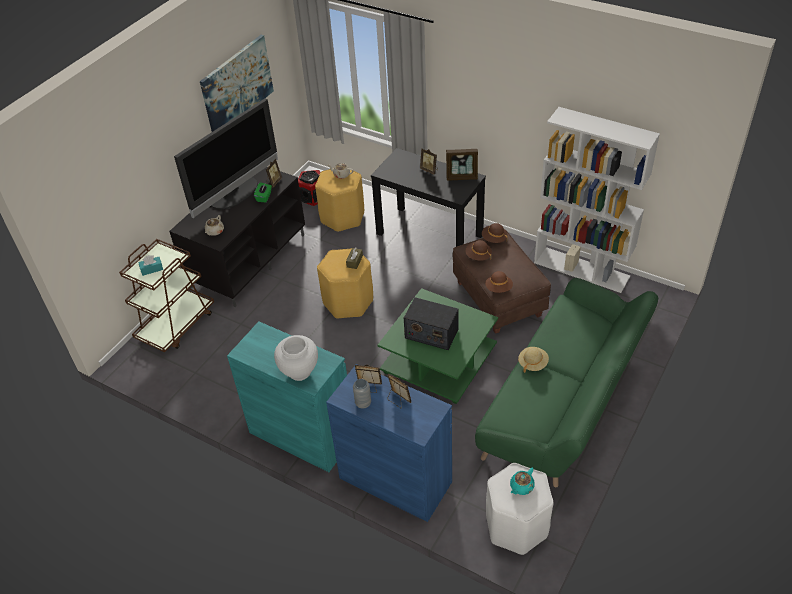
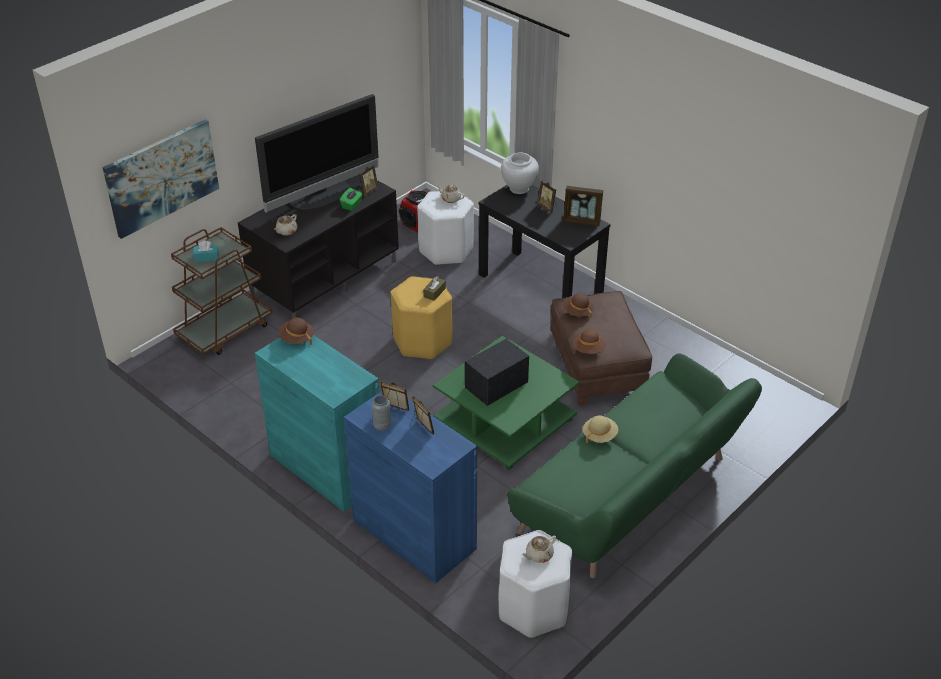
camera: 10 degrees right, 5 degrees down
(237, 86) = (346, 76): picture -> picture (162, 177)
(299, 372) = (325, 383): white vase -> white vase (519, 188)
(343, 217) = (446, 250): yellow stool -> white stool
(431, 333) = (496, 384): radio -> radio turned 105 degrees clockwise
(494, 239) = (602, 297): brown hat -> brown hat (296, 338)
(521, 487) = (538, 555): turquoise teapot -> beige teapot
(582, 269) = (707, 356): white bookcase -> none

